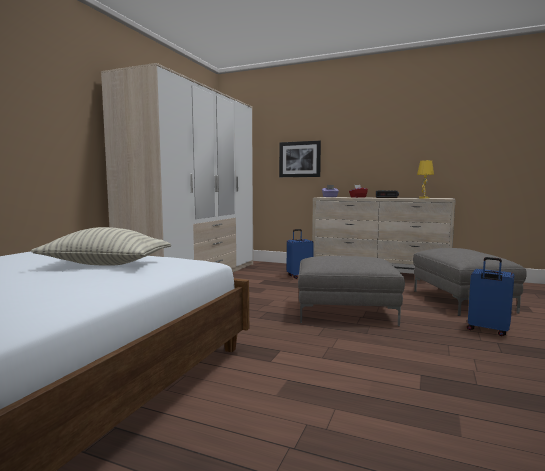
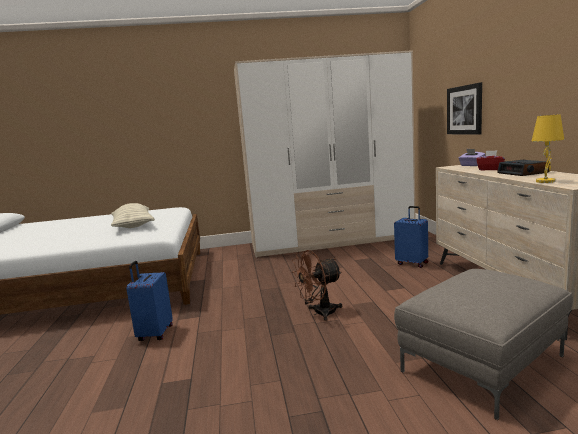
camera: 60 degrees right, 5 degrees up
(346, 312) = (319, 313): grey ottoman -> brown fan
(487, 330) = (364, 399): blue suitcase -> blue suitcase (154, 334)

